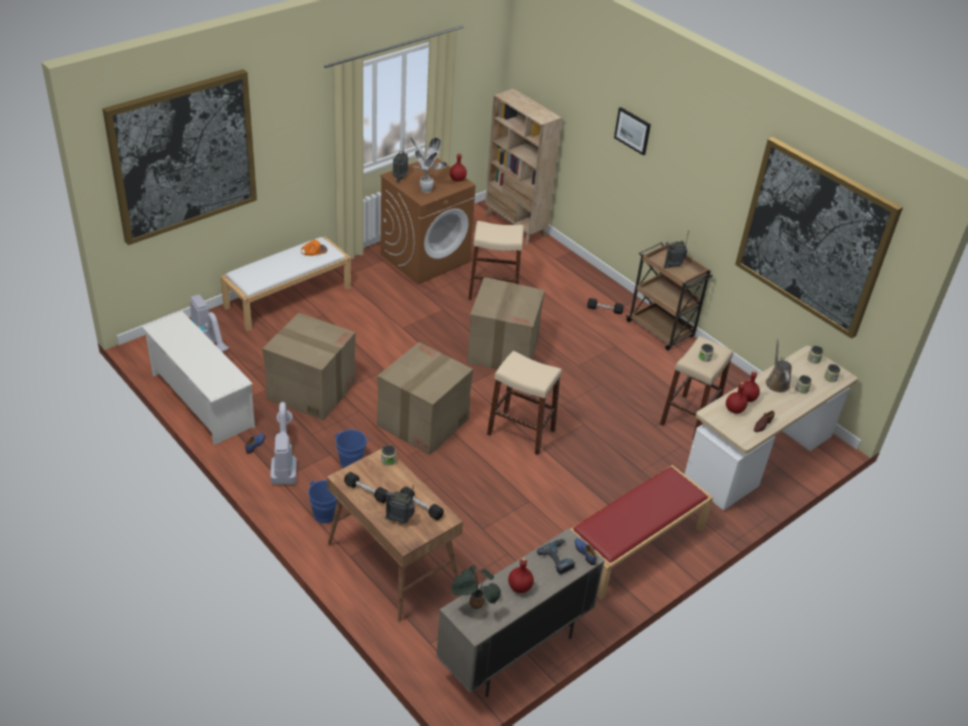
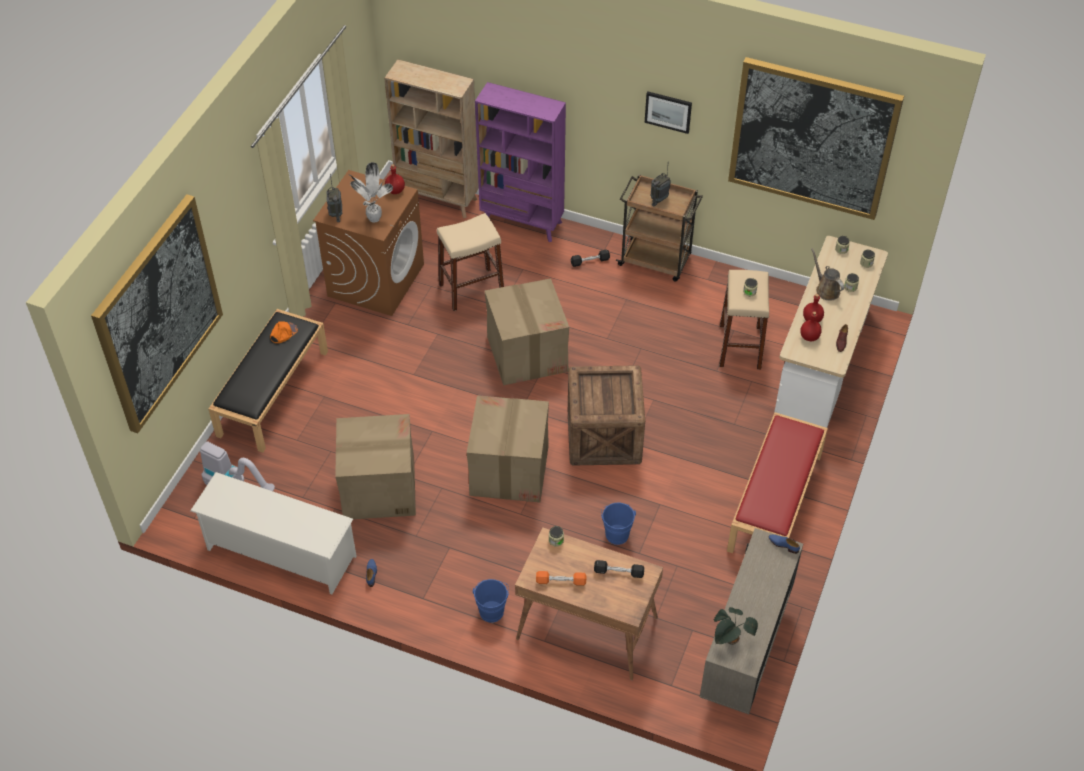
camera: 25 degrees left, 10 degrees up
(284, 462) = (413, 579): vacuum cleaner -> none
(288, 297) = (273, 392): white bench -> black bench
(352, 461) = (475, 544): blue bucket -> blue bucket (616, 532)
(366, 491) = (561, 581): black dumbbell -> orange dumbbell
(400, 519) = (610, 593): radio -> none
(519, 587) = (754, 605): red bottle -> none
(521, 432) = (605, 436): beige stool -> crate
(559, 558) = (766, 561): power drill -> none
(569, 264) = (522, 222): none -> purple bookcase
(633, 130) = (570, 76): picture -> picture (668, 111)

